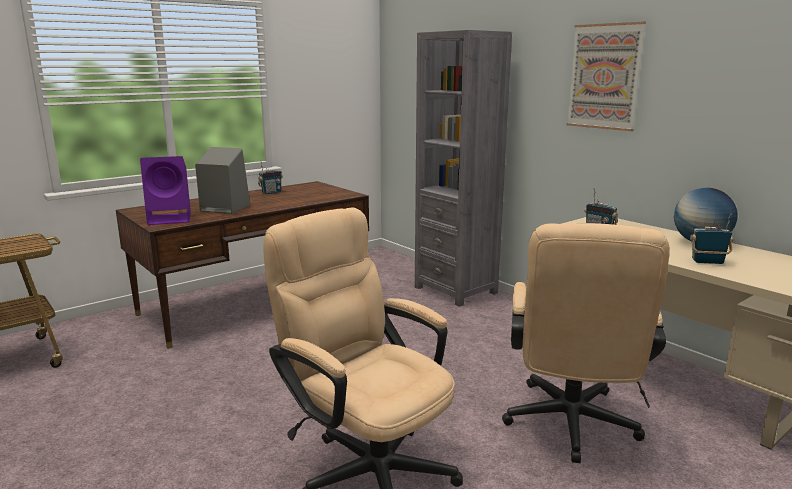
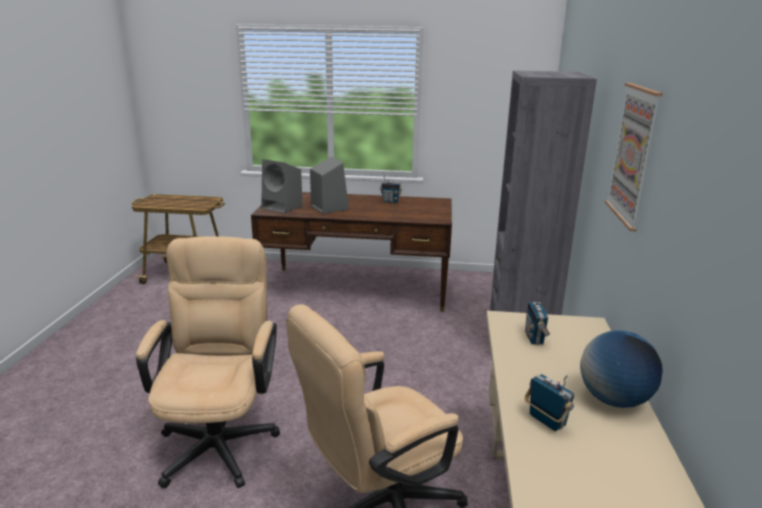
camera: 45 degrees right, 5 degrees up
(171, 219) = (283, 207): purple speaker -> grey speaker

